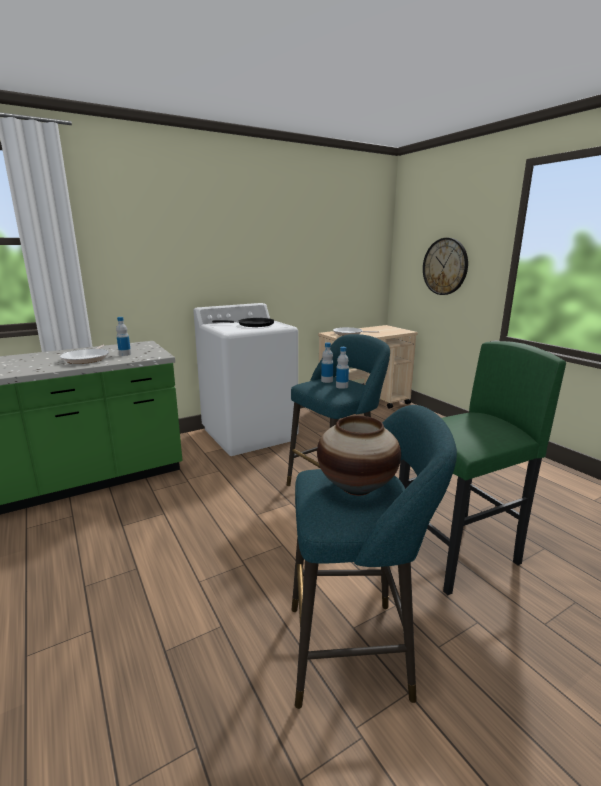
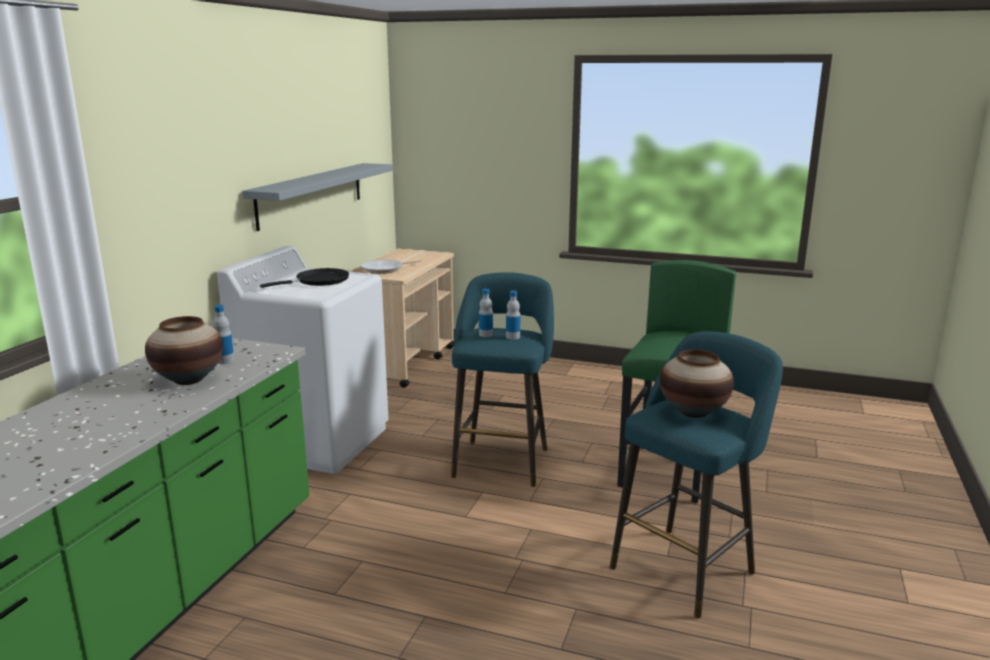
camera: 40 degrees left, 0 degrees up
(87, 358) = (189, 379): frying pan -> vase
(295, 272) = (311, 194): none -> grey shelf
(445, 266) = (483, 169): wall clock -> none

